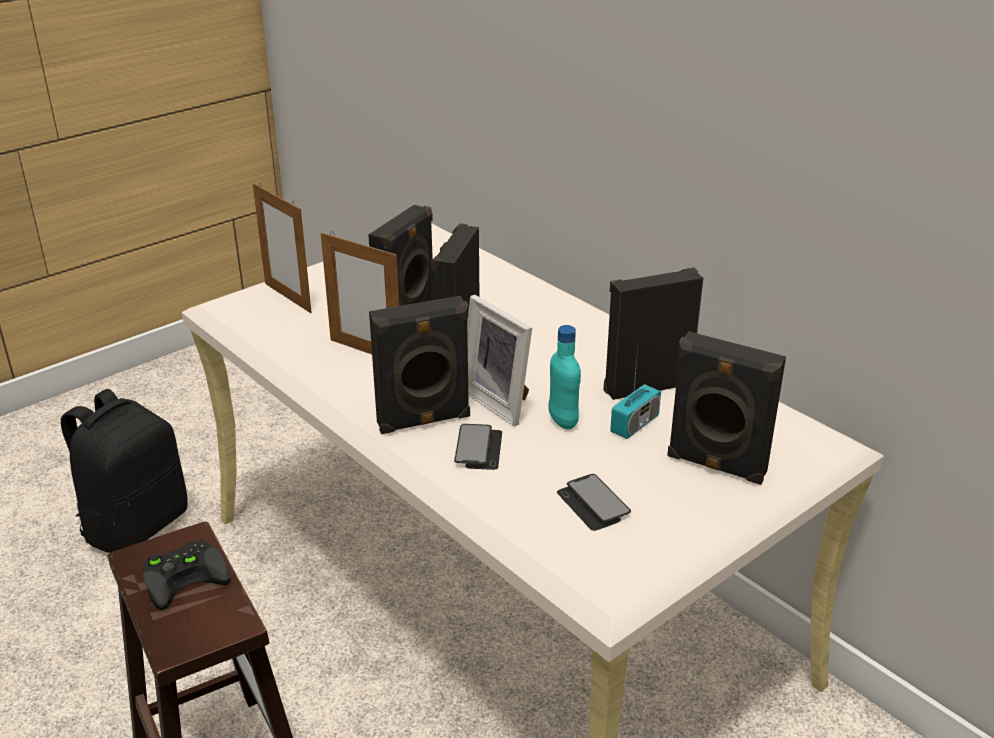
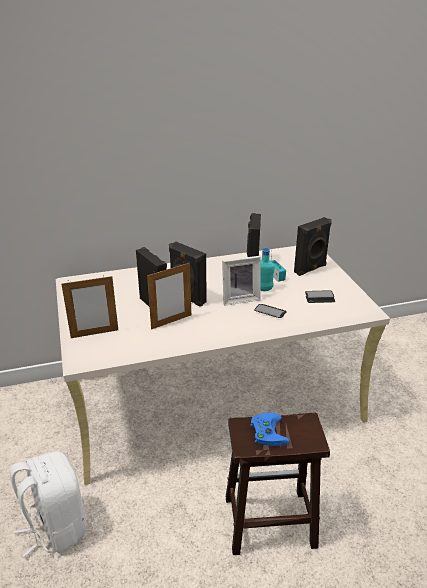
camera: 65 degrees left, 0 degrees up
(136, 525) = (55, 527): black backpack -> white backpack
(186, 575) = (267, 431): black game controller -> blue game controller
(424, 421) = (241, 319): black speaker -> none

